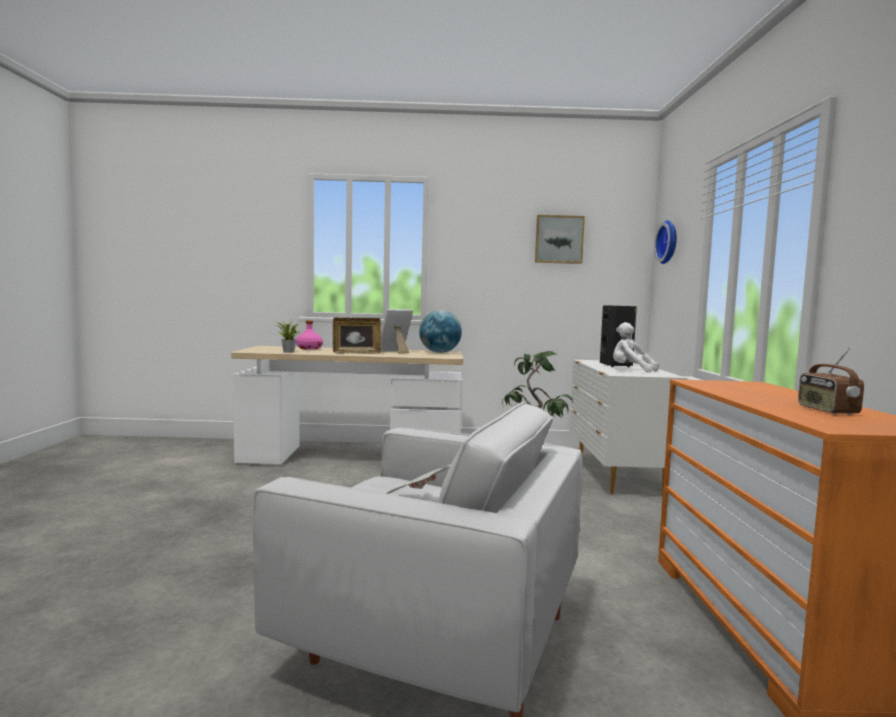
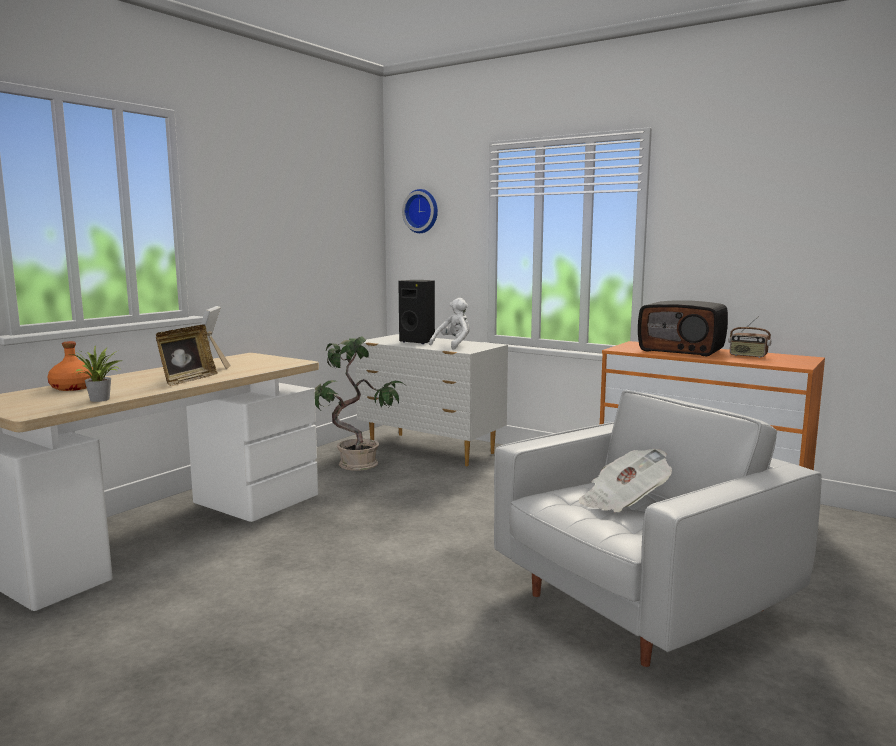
camera: 55 degrees left, 5 degrees up
(309, 348) = (72, 388): pink bottle -> orange bottle
(439, 352) = (252, 359): globe -> none
(559, 239) = (314, 203): picture -> none
(631, 370) = (453, 345): white plush toy -> white plush toy turned 150 degrees clockwise
(768, 393) = (682, 350): none -> radio

